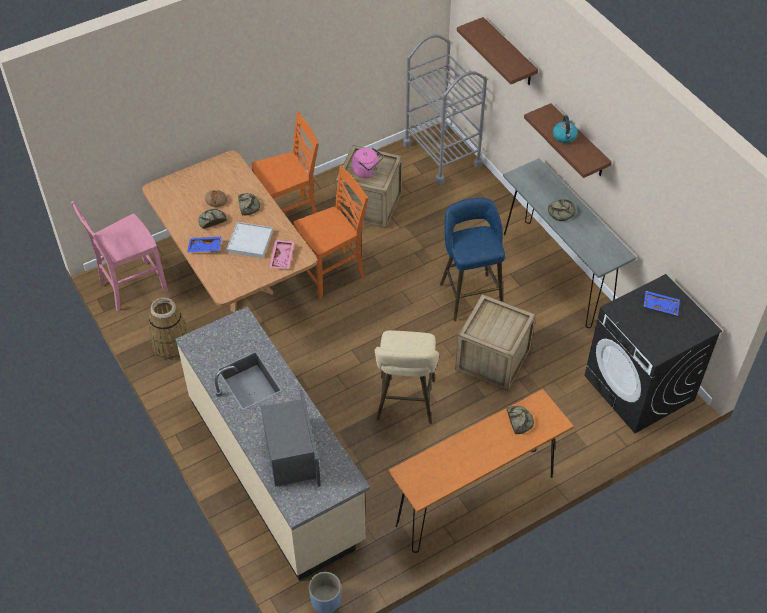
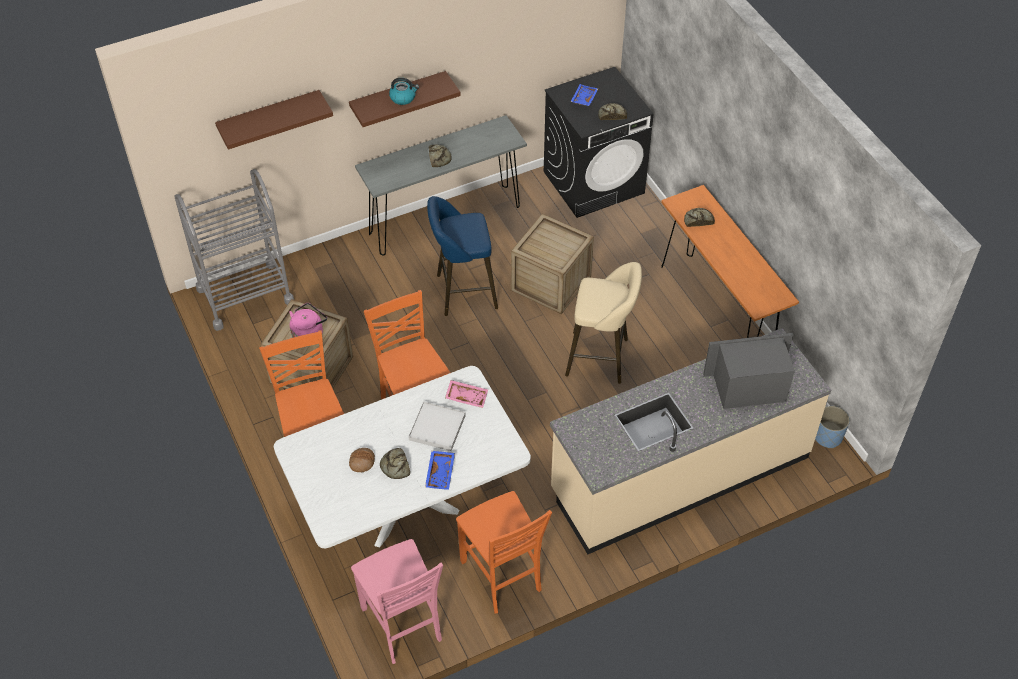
camera: 85 degrees left, 0 degrees up
(171, 345) = (502, 577): basket -> orange chair
(236, 279) = (407, 508): brown dining table -> white dining table
(248, 205) = (377, 429): bread -> bread (612, 114)

